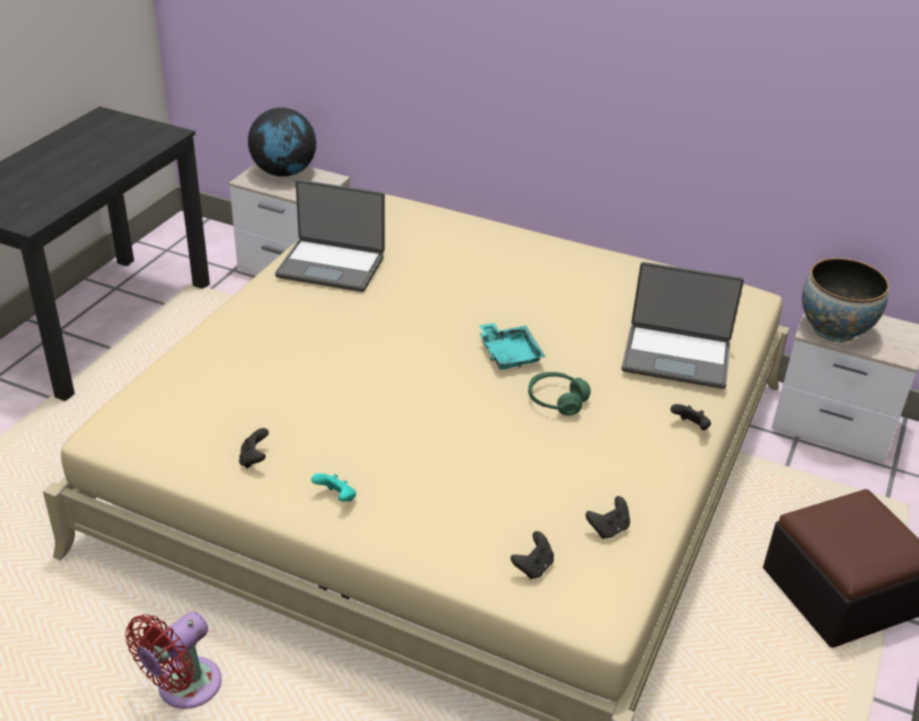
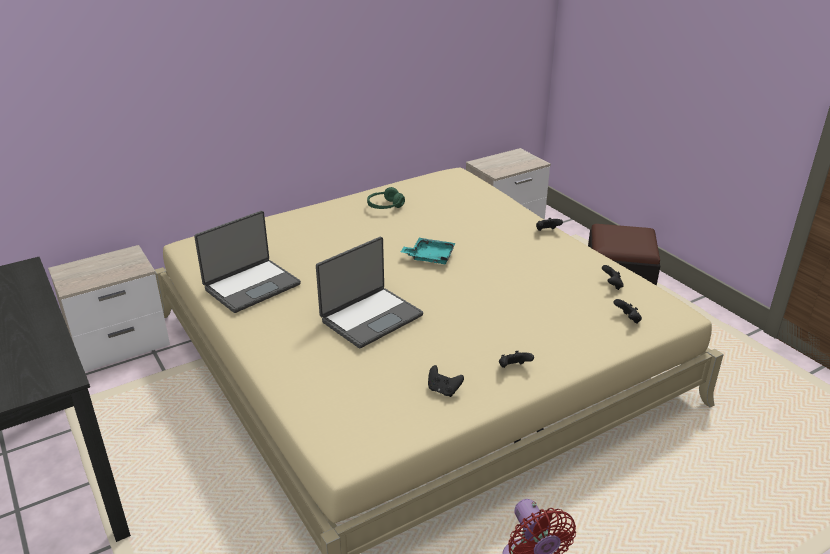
camera: 55 degrees left, 5 degrees down
(284, 173) = (88, 268): globe -> none
(336, 498) = (513, 368): turquoise game controller -> black game controller
(556, 400) = (488, 259): green headphones -> green headphones (385, 206)
(676, 356) = (487, 210): laptop -> laptop (370, 317)
(834, 330) = (500, 168): bowl -> none

